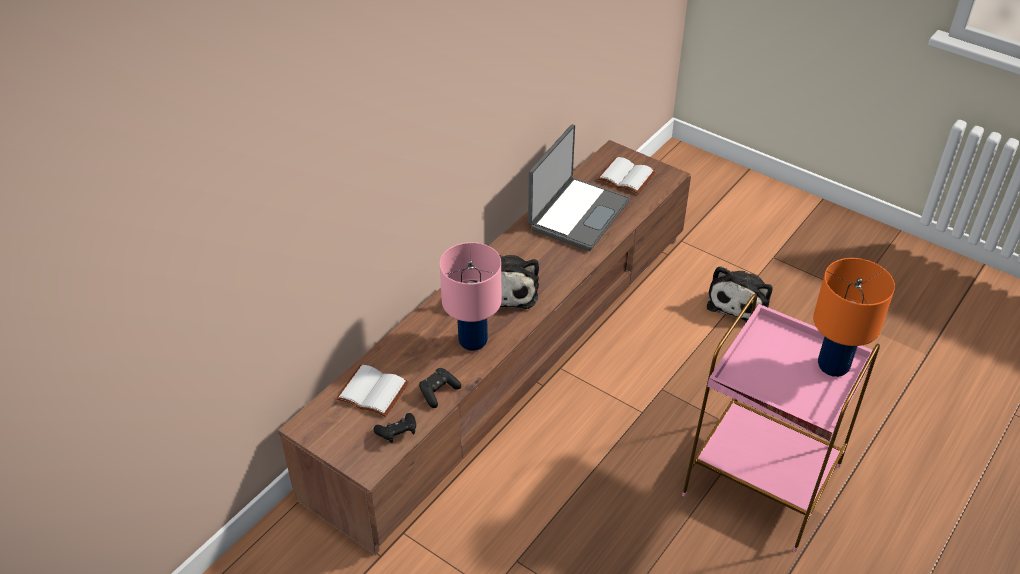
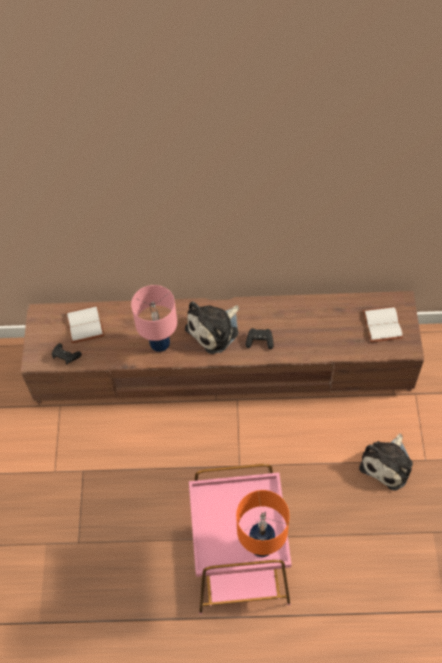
camera: 55 degrees right, 15 degrees up
(438, 392) = (109, 354): black game controller -> black game controller (259, 341)
(577, 214) = (318, 322): laptop -> none
(739, 301) = (388, 463): plush toy -> plush toy turned 45 degrees counterclockwise

